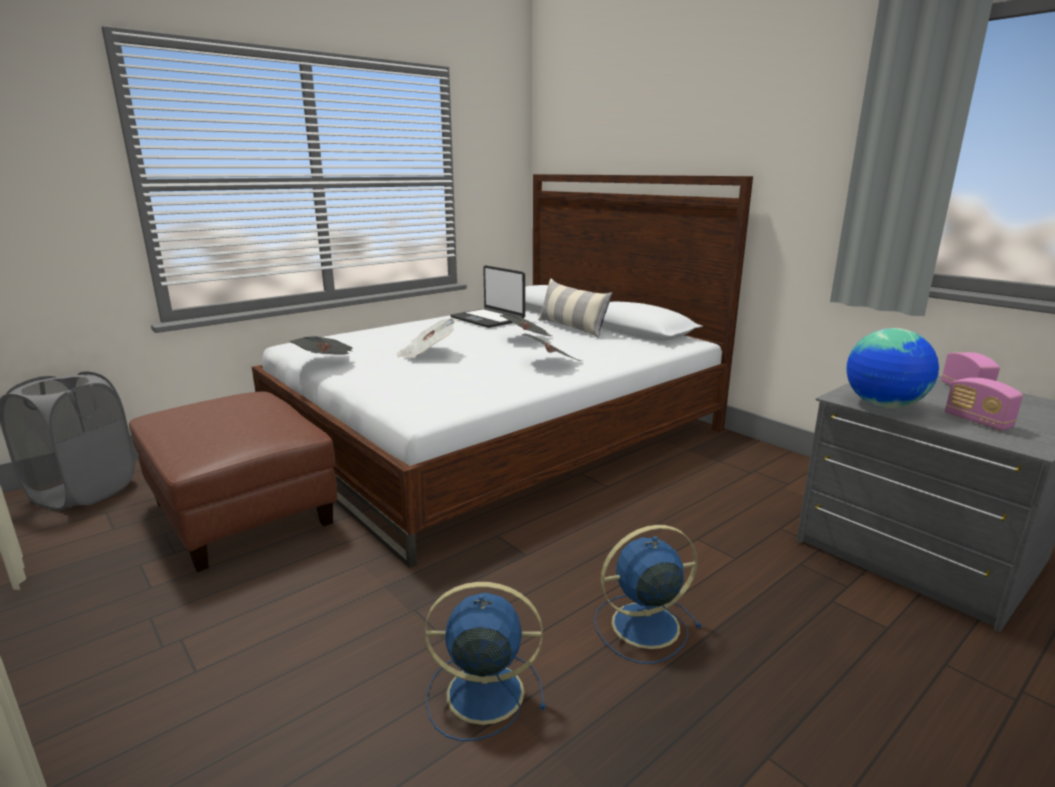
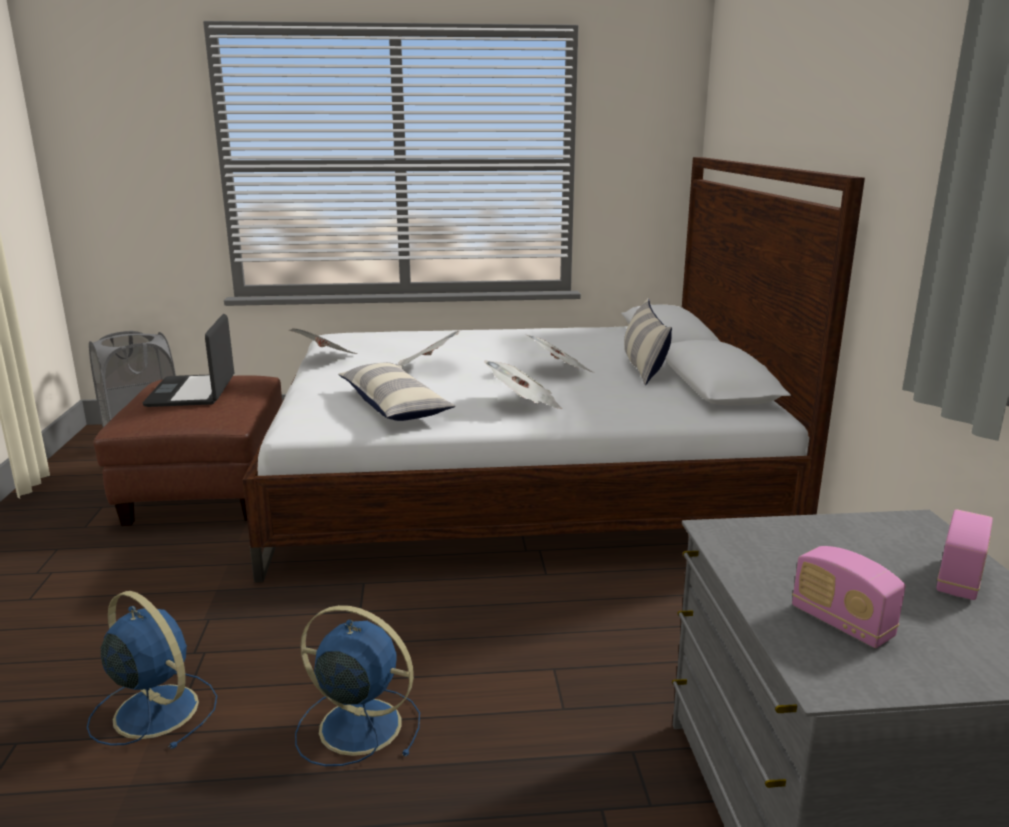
camera: 35 degrees right, 0 degrees up
(465, 383) = (395, 406): none -> pillow
(488, 319) = (569, 339): laptop -> laptop (193, 392)
(884, 406) = (749, 558): globe -> none
(977, 421) = (841, 623): radio -> radio turned 45 degrees counterclockwise

